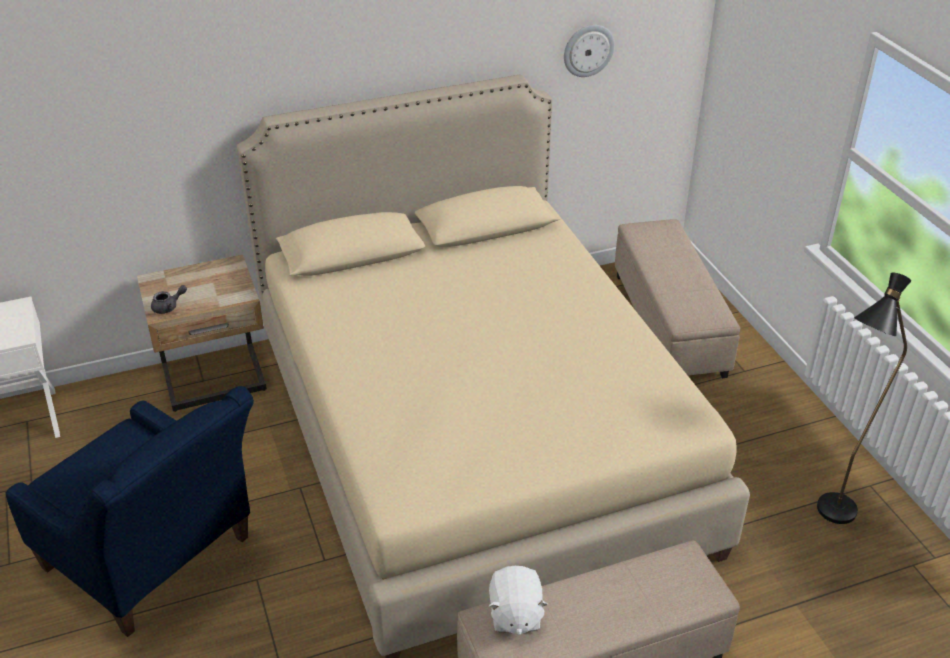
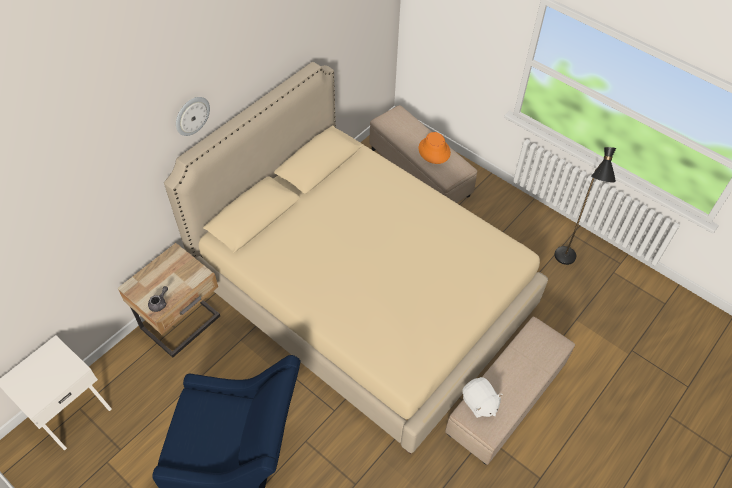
camera: 30 degrees left, 15 degrees up
(588, 50) = (343, 29): wall clock -> wall clock (191, 115)
(688, 284) = (434, 150): none -> orange hat

